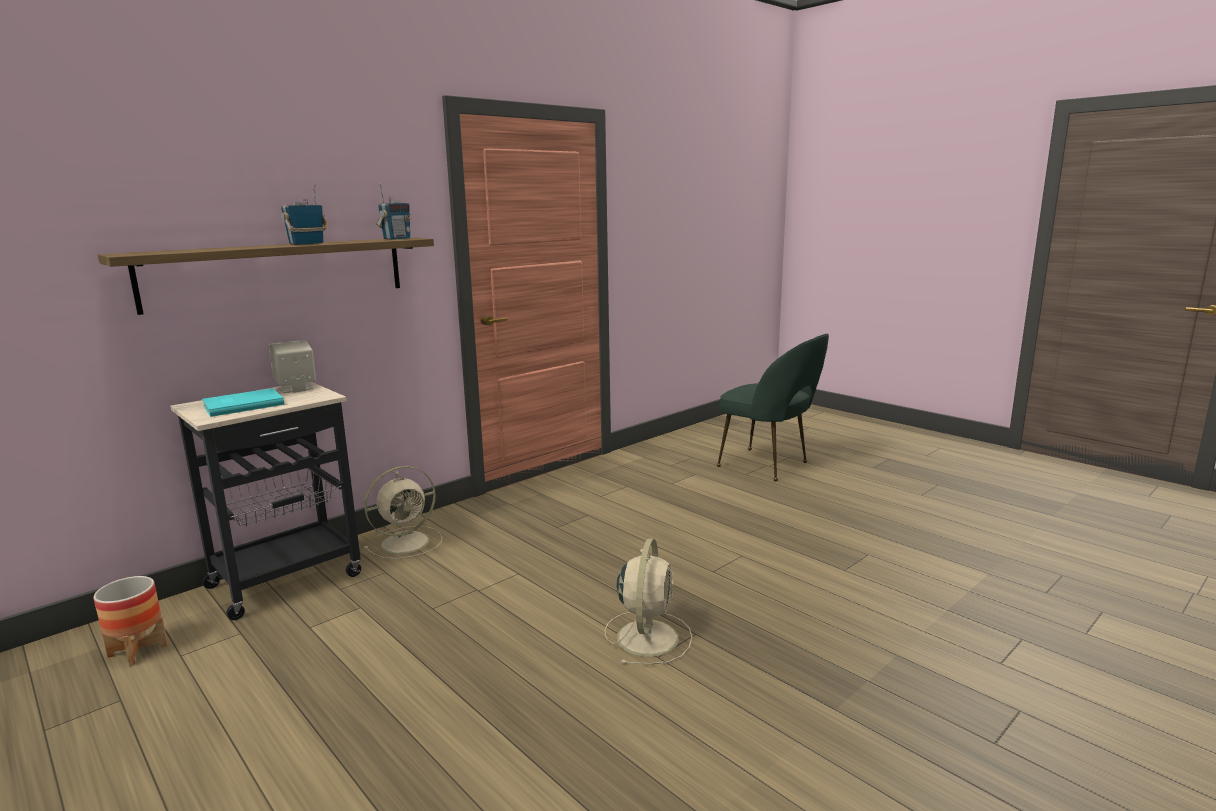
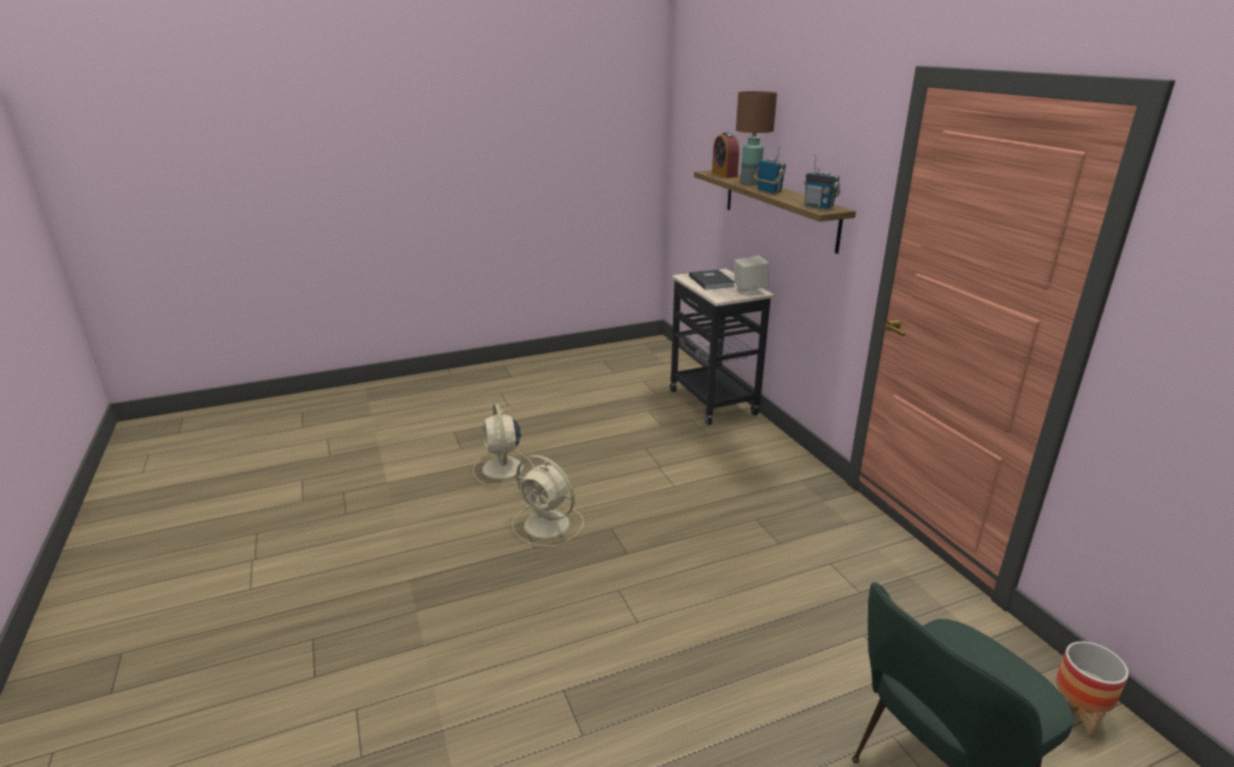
camera: 110 degrees right, 10 degrees up
(138, 651) = (655, 371): planter -> planter (1075, 714)
(161, 251) = (724, 174): none -> alarm clock
(242, 247) = (750, 183): none -> brown table lamp
(242, 405) = (712, 281): turquoise book -> grey book
(407, 542) = (754, 445): beige fan -> beige fan (503, 469)

